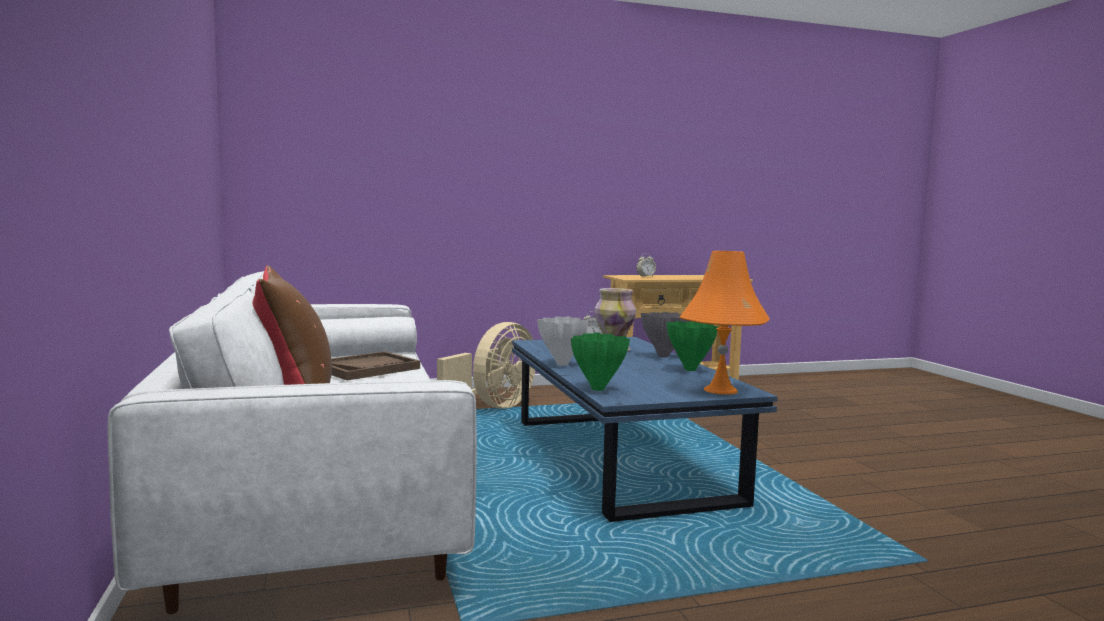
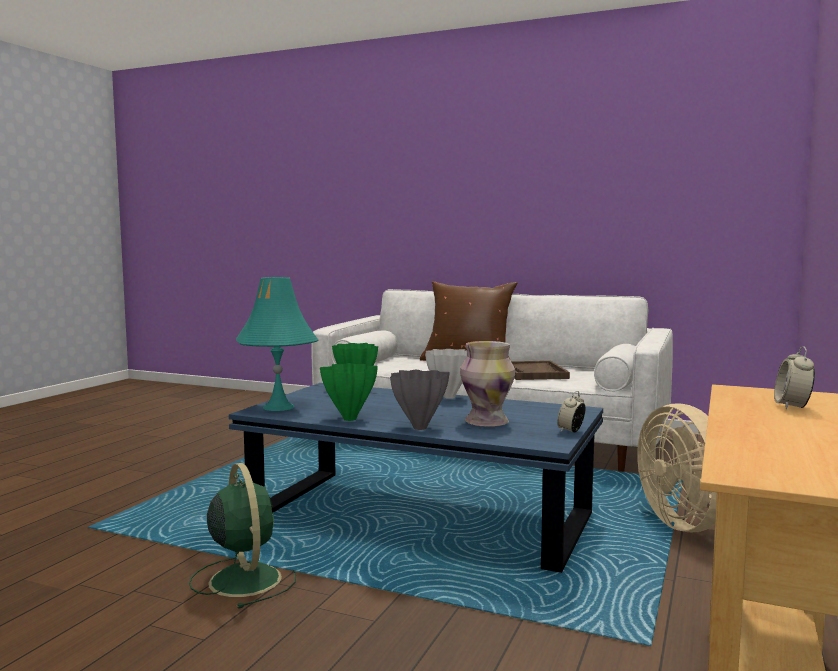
camera: 130 degrees right, 0 degrees up
(720, 390) = (278, 407): orange table lamp -> turquoise table lamp
(800, 471) = (244, 579): none -> green fan

